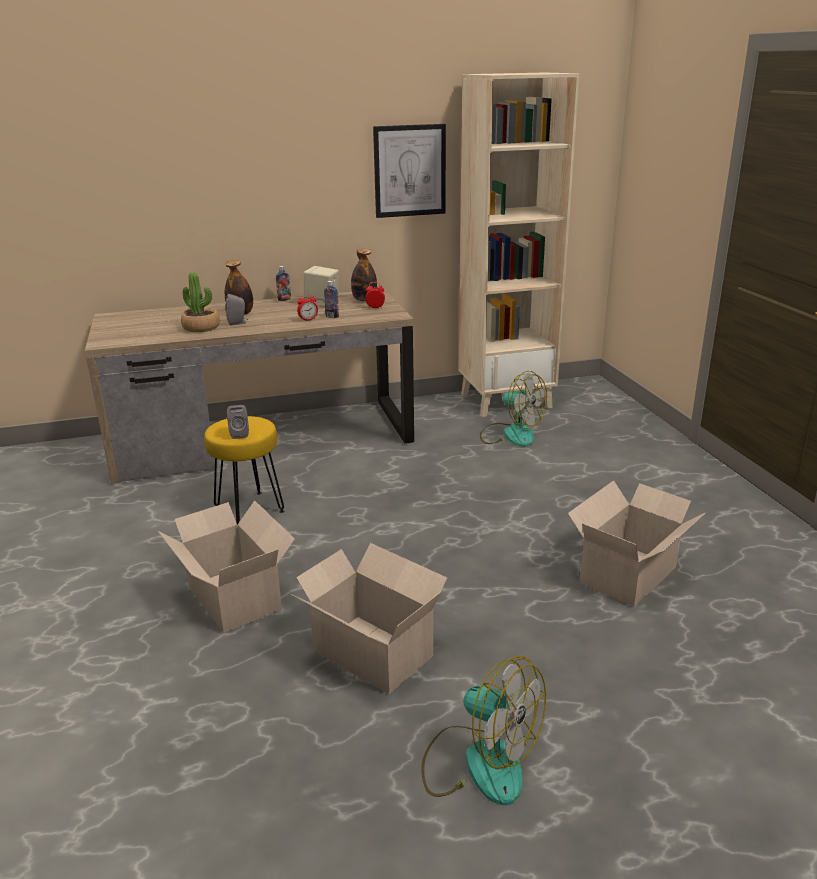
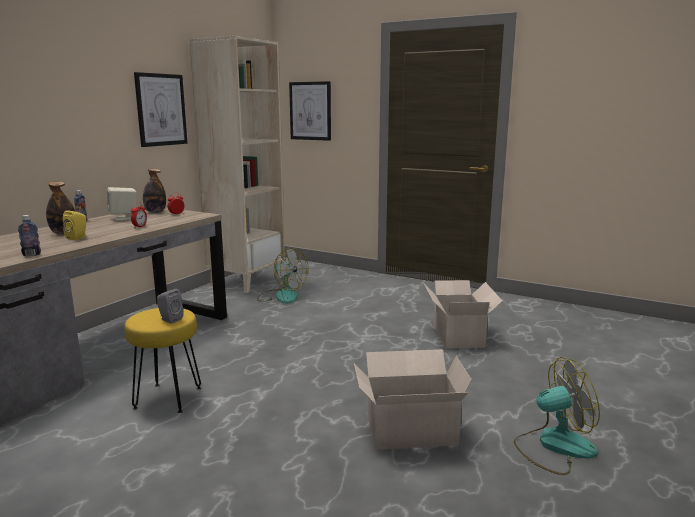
camera: 45 degrees left, 10 degrees down
(201, 327) = (47, 245): potted plant -> none
(233, 596) = (259, 452): cardboard box -> none
(238, 323) = (78, 238): grey speaker -> yellow speaker
(332, 316) = (155, 222): bottle -> bottle (31, 255)
(510, 434) = (281, 296): fan -> fan turned 45 degrees clockwise
(653, 171) = (310, 111): none -> picture

